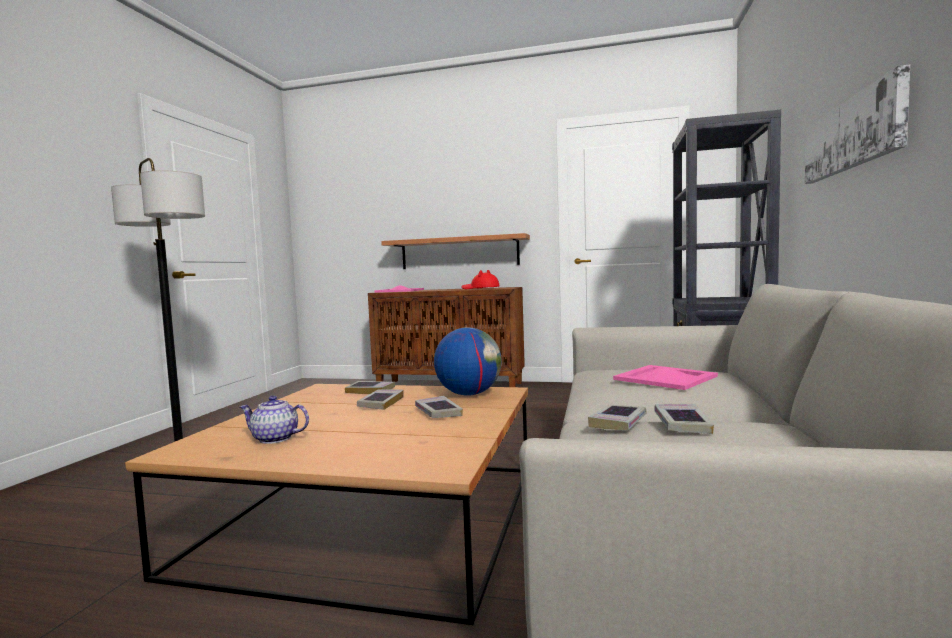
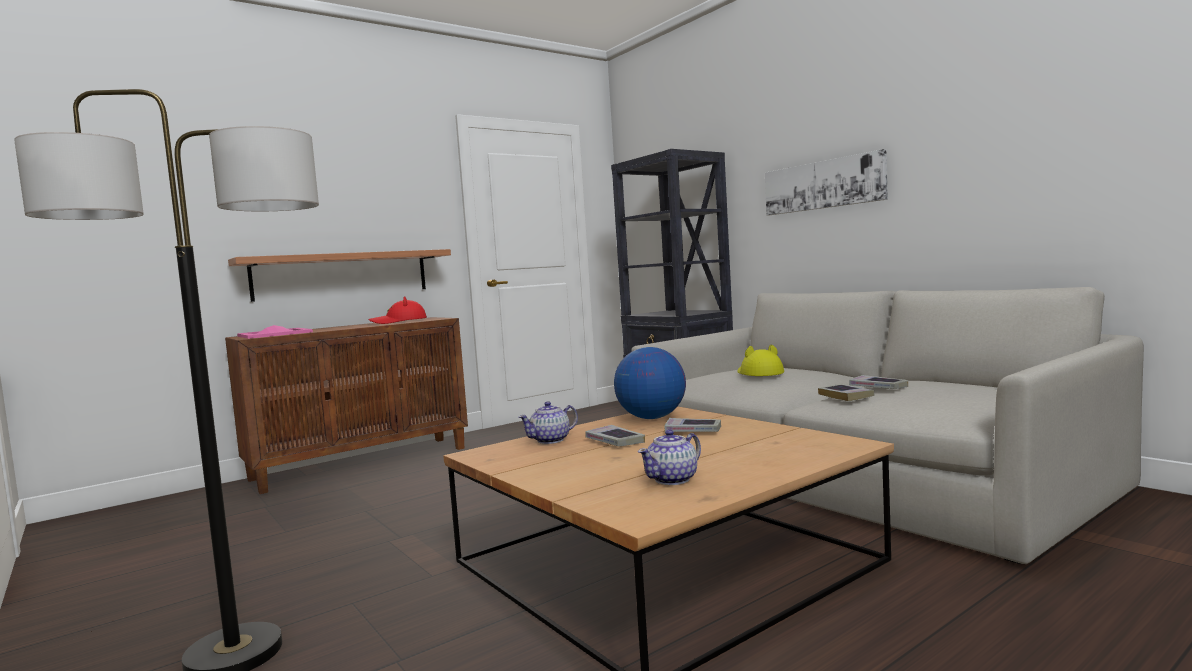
camera: 50 degrees left, 0 degrees up
(370, 391) = (551, 440): book -> teapot
(664, 378) = (759, 373): pink tray -> yellow hat

